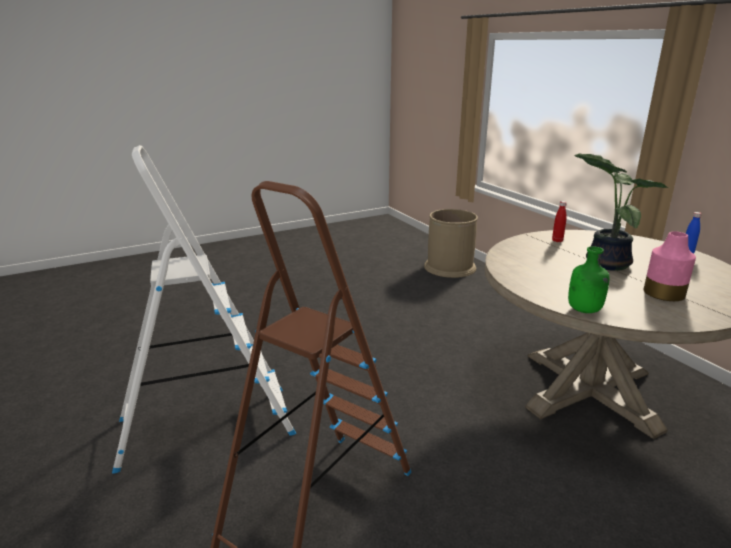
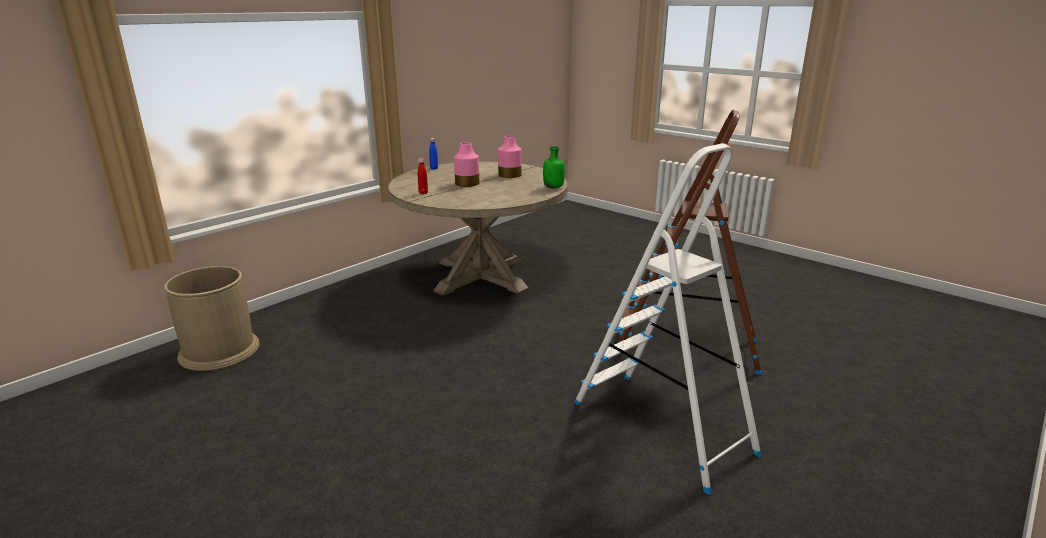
camera: 110 degrees left, 0 degrees up
(605, 263) = (467, 183): potted plant -> pink vase

